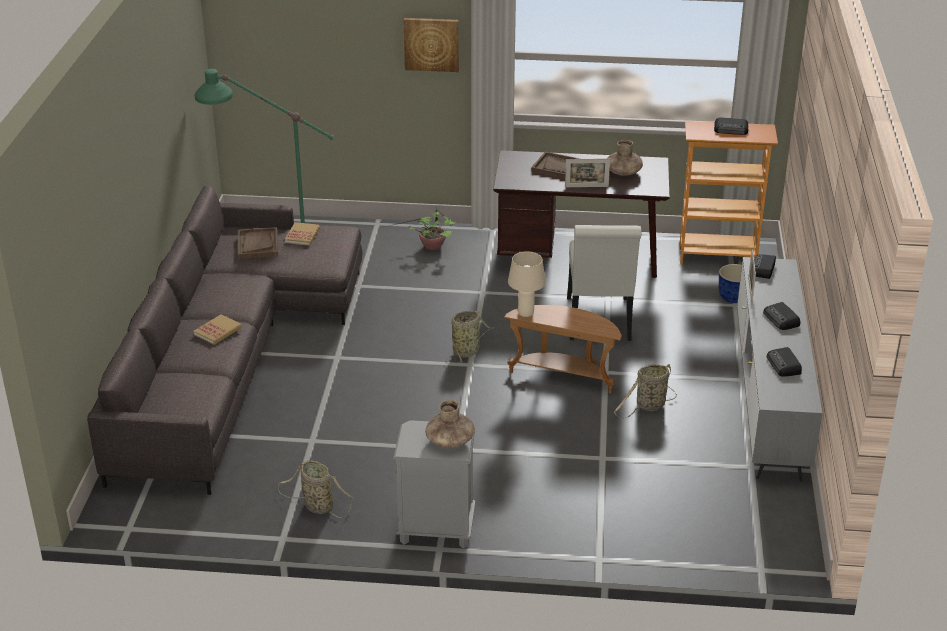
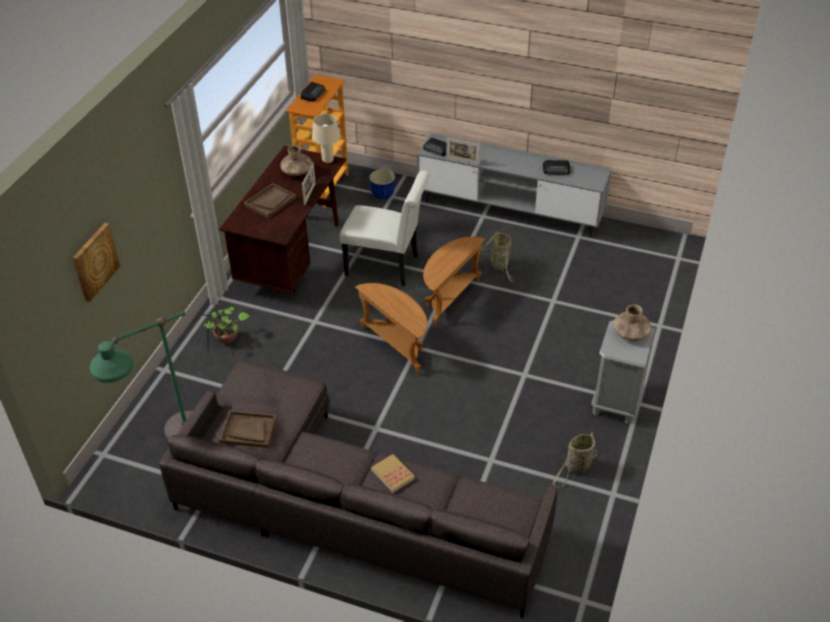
camera: 75 degrees left, 10 degrees up
(302, 235) = (246, 396): book -> none
(431, 44) = (151, 186): picture -> picture (95, 261)
(467, 351) = (397, 345): basket -> brown side table
(526, 313) = (434, 278): beige table lamp -> beige table lamp (327, 160)
(781, 319) = (503, 157): radio -> none

